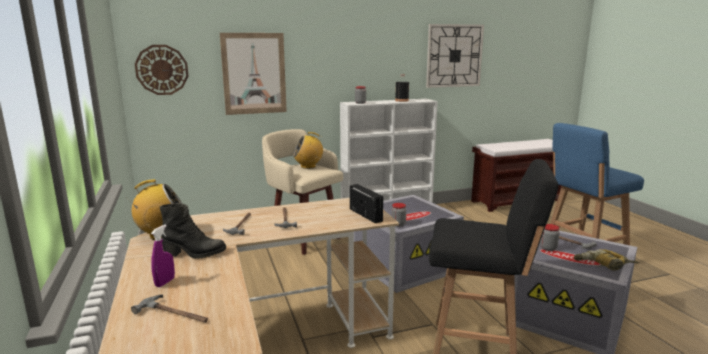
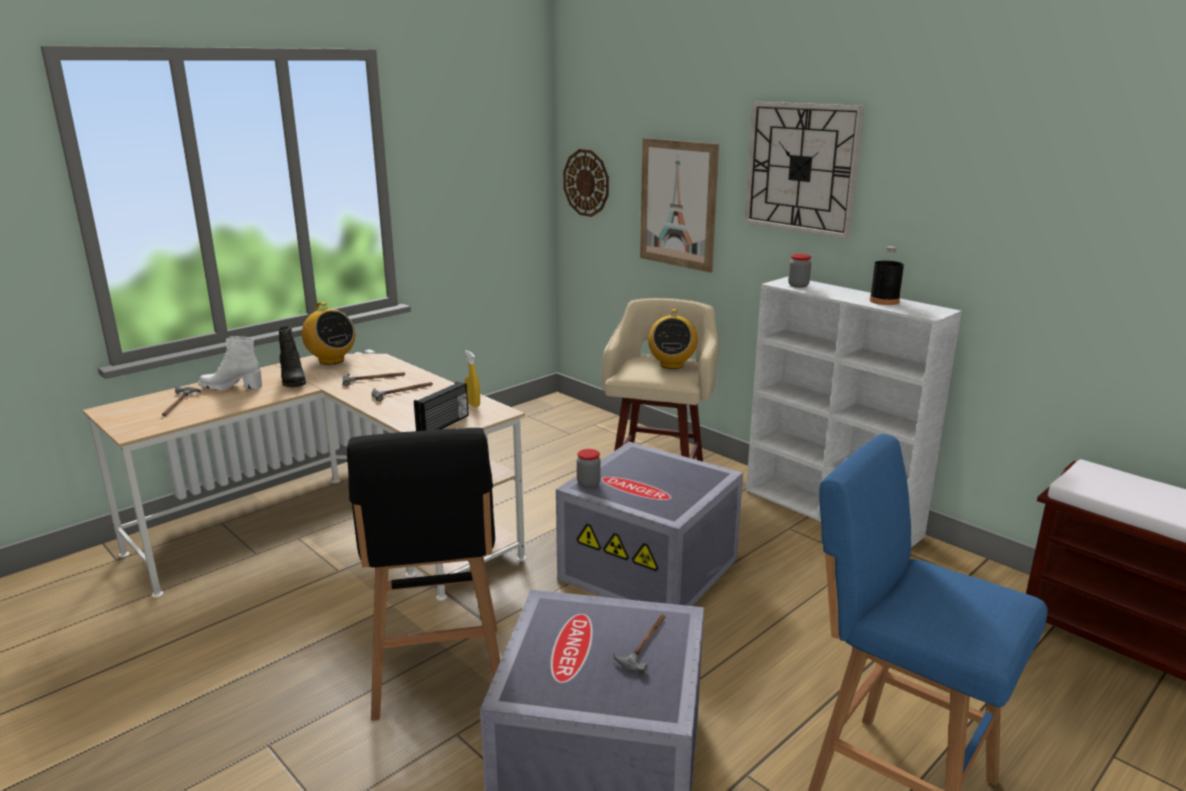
camera: 65 degrees right, 5 degrees up
(165, 282) = (232, 387): purple spray bottle -> white boot
(308, 166) = (671, 365): radio -> radio turned 135 degrees counterclockwise
(337, 204) = (472, 404): none -> yellow spray bottle
(454, 56) = (1055, 226): wall clock -> wall clock (801, 168)
(548, 248) = (594, 622): jar -> none
(603, 265) = (557, 684): power drill -> none

